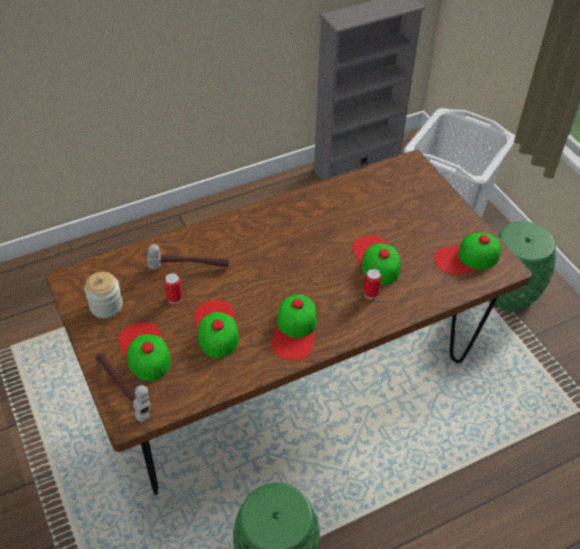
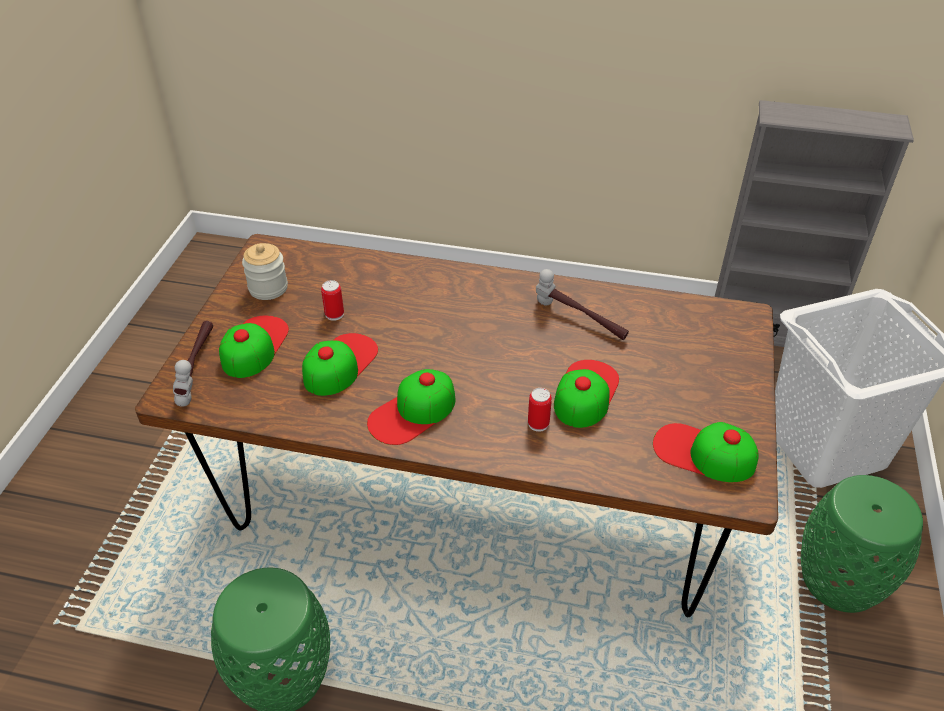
camera: 40 degrees right, 5 degrees down
(188, 268) = (378, 295): hammer -> hammer (579, 320)

